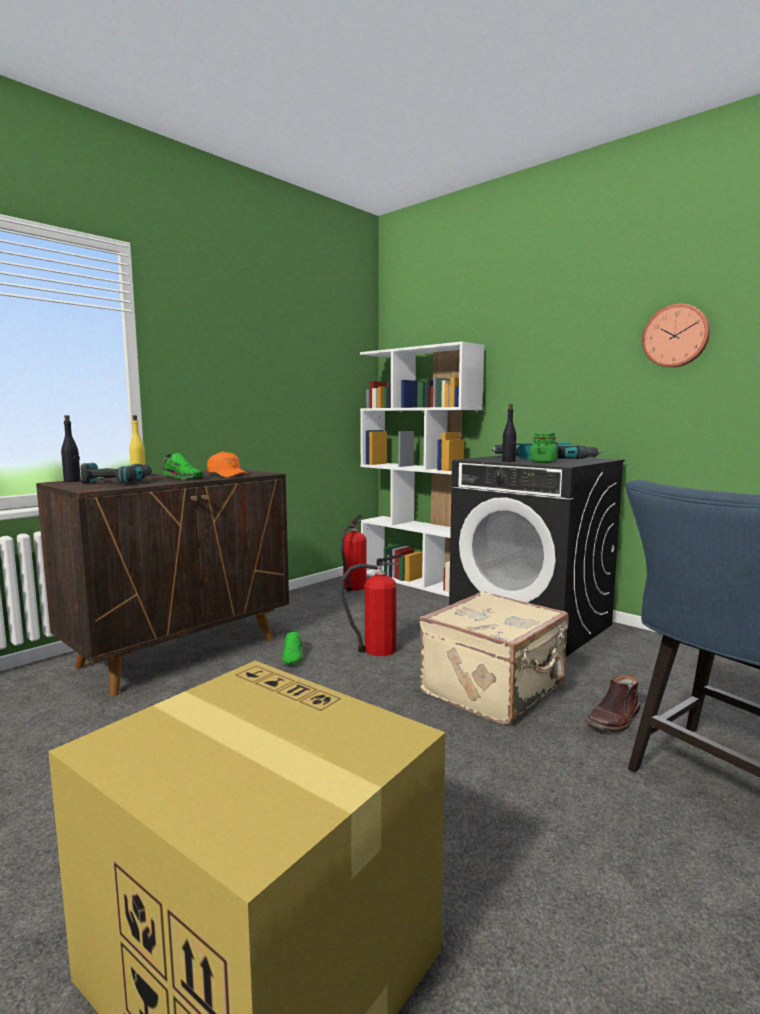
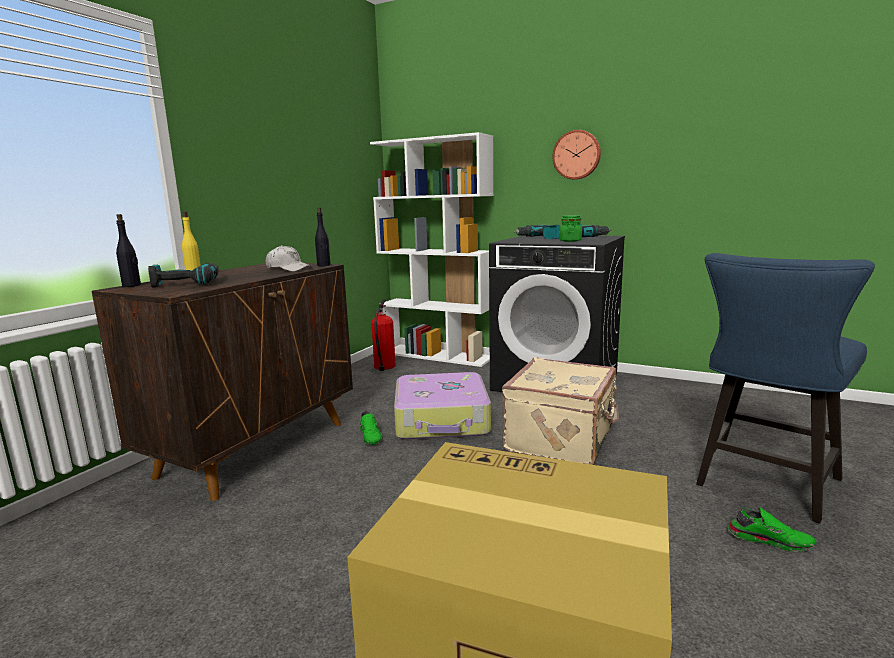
camera: 15 degrees left, 5 degrees up
(184, 478) = (250, 274): green shoe -> green shoe (769, 539)
(227, 475) = (288, 269): orange cap -> white cap
(377, 650) = (442, 420): fire extinguisher -> suitcase
(508, 461) = (540, 241): black bottle -> black bottle (324, 265)
(614, 719) = (664, 448): brown boot -> none
(676, 336) = (666, 129): wall clock -> wall clock (577, 155)

